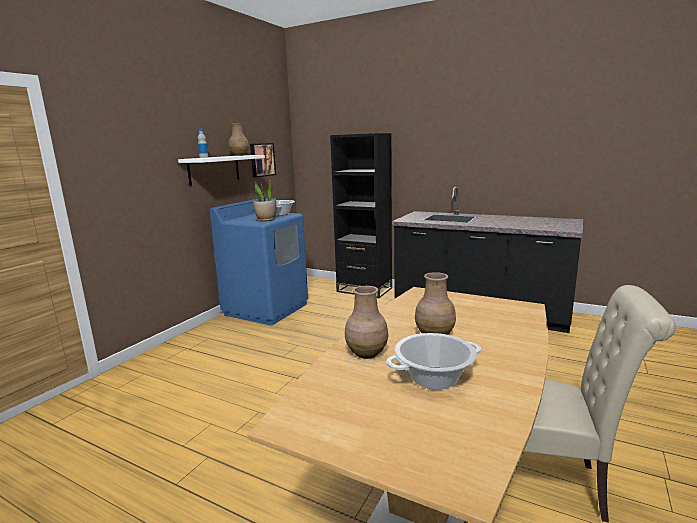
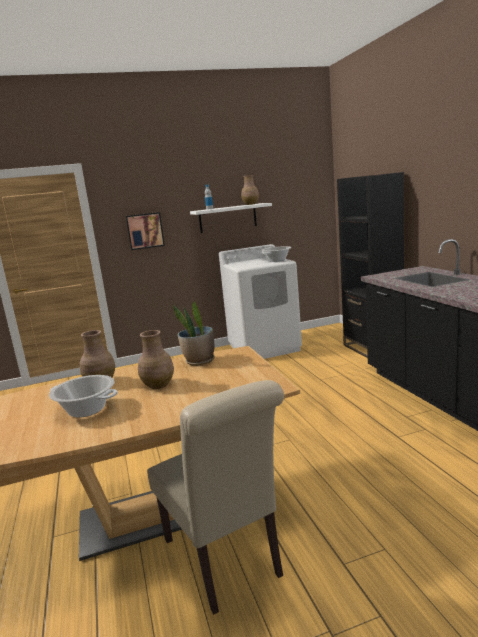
camera: 45 degrees right, 0 degrees up
(262, 160) = (287, 205): picture -> picture (145, 231)
(266, 220) = (251, 265): potted plant -> potted plant (199, 361)
(266, 309) = (264, 348): blue washing machine -> white washing machine

